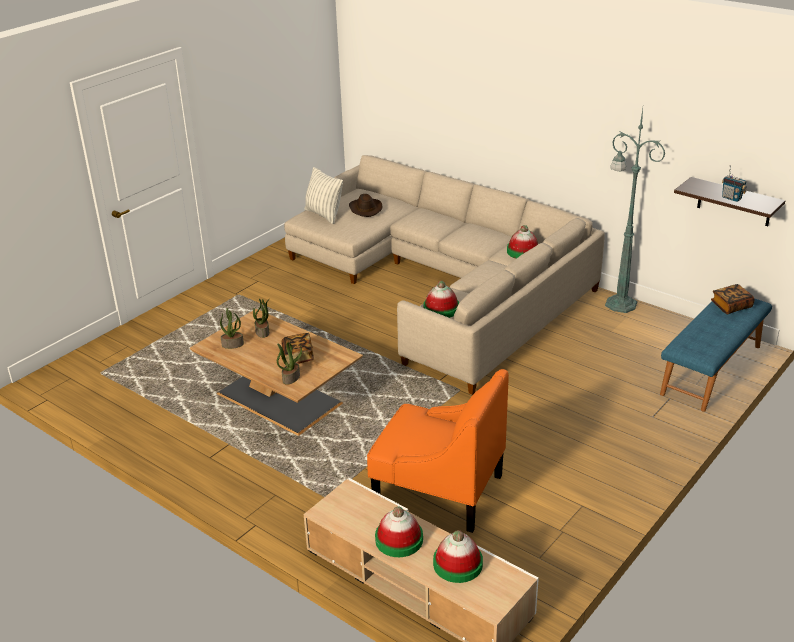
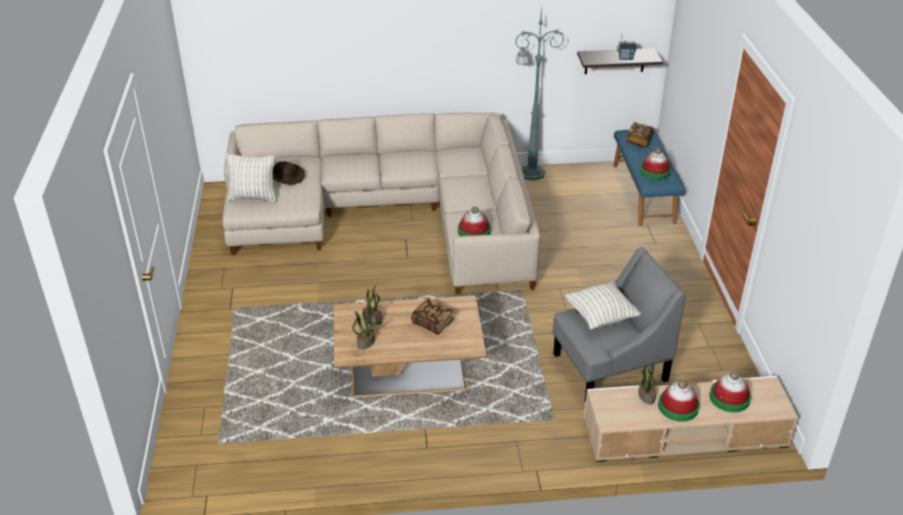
camera: 45 degrees left, 5 degrees up
(291, 378) = (454, 342): potted plant -> potted plant (646, 396)
(433, 425) = (601, 317): none -> pillow
(438, 490) = (610, 367): orange armchair -> grey armchair
(523, 251) = (460, 159): hat -> hat (655, 171)

